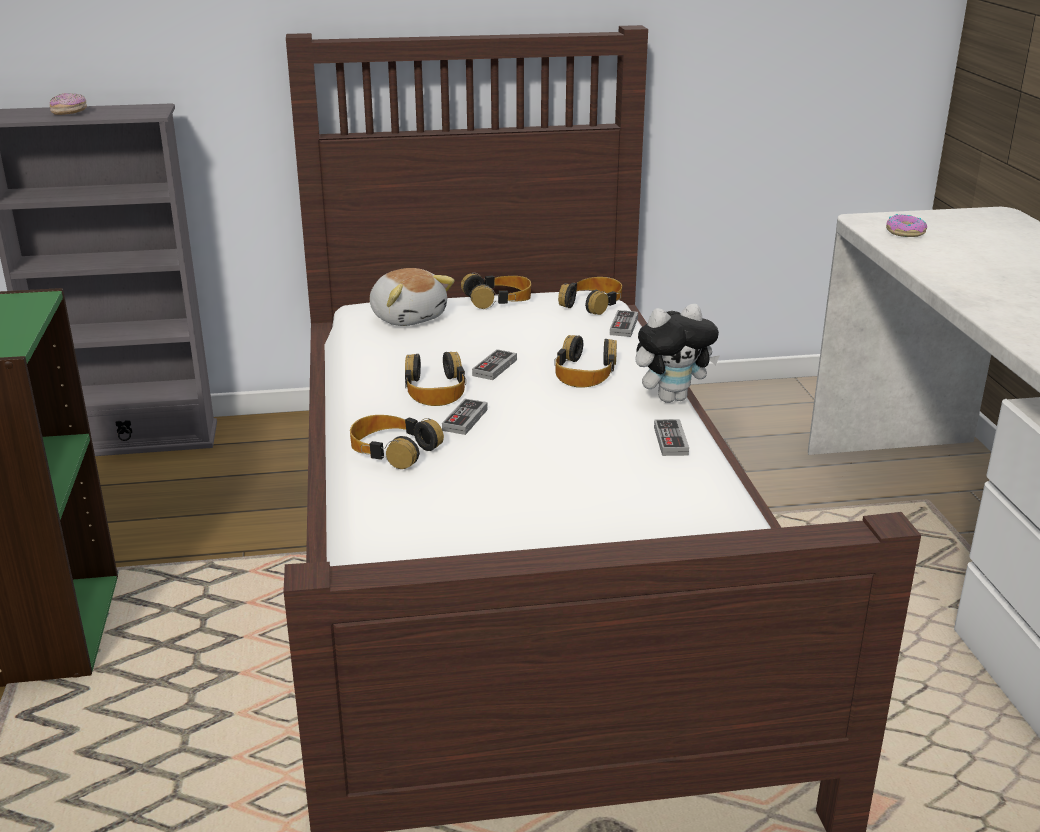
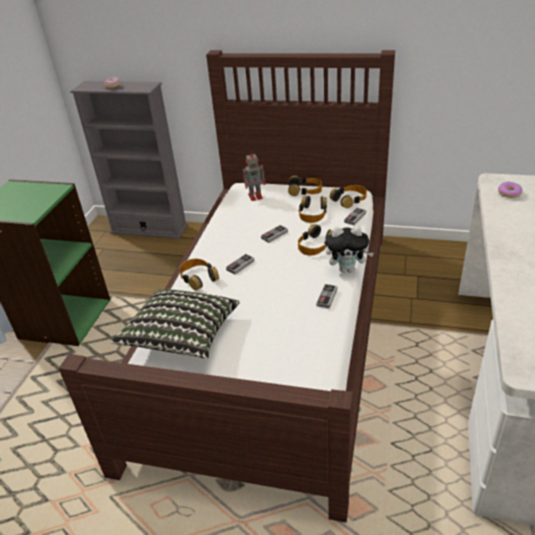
camera: 25 degrees right, 10 degrees up
(408, 317) = (256, 196): plush toy -> toy robot
(435, 389) = (239, 244): headphones -> headphones (312, 213)
(436, 545) = (181, 337): none -> pillow

